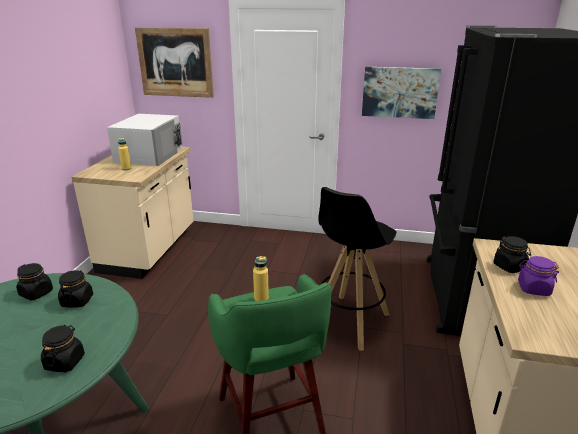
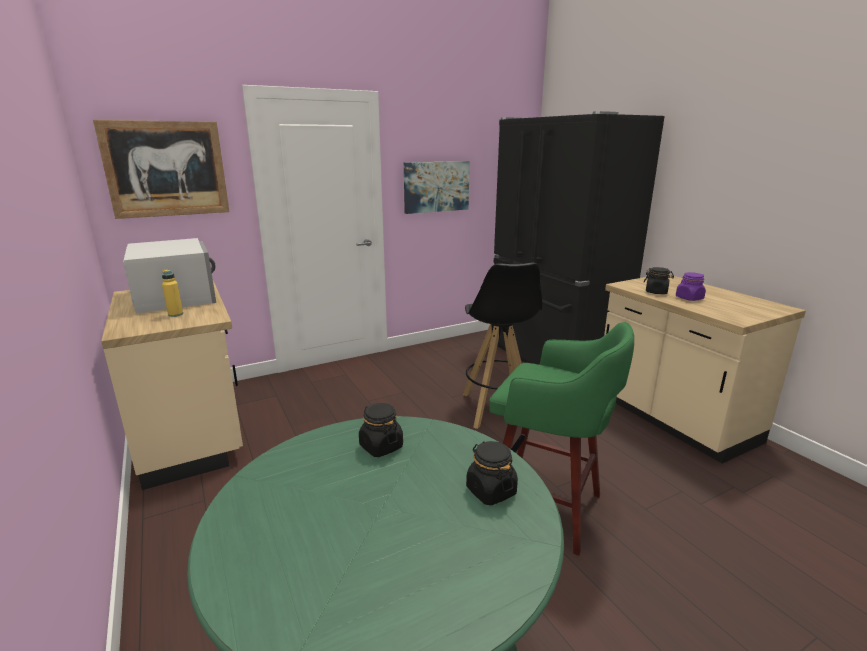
camera: 40 degrees left, 5 degrees down
(36, 293) = (312, 464): black jar -> none
(261, 299) = (532, 375): yellow bottle -> none

